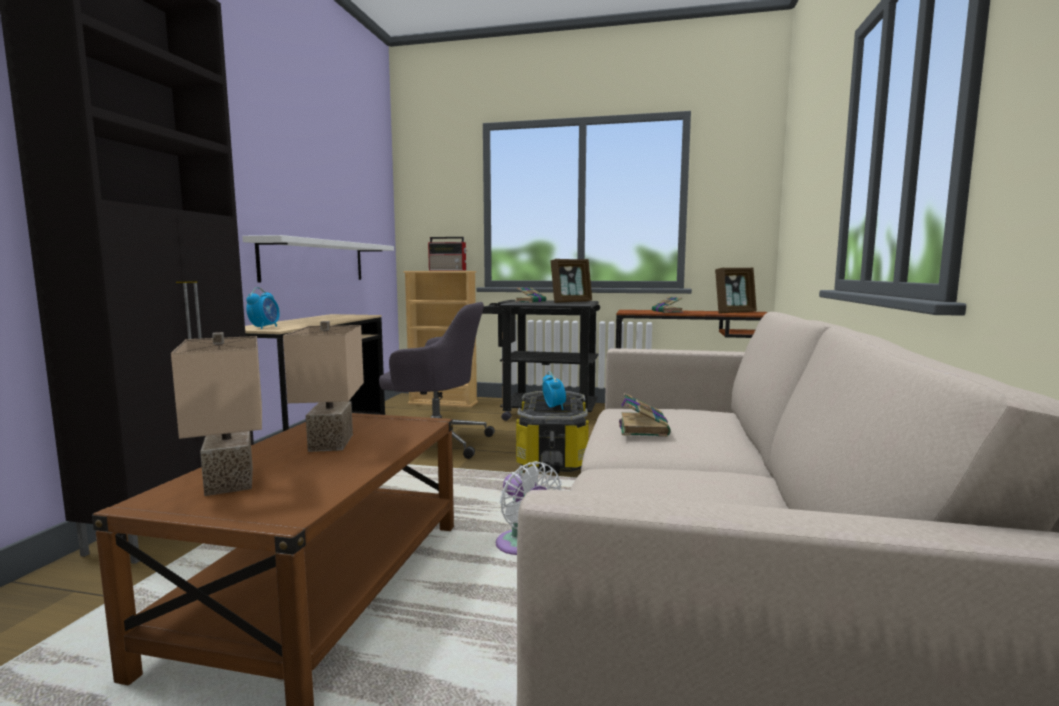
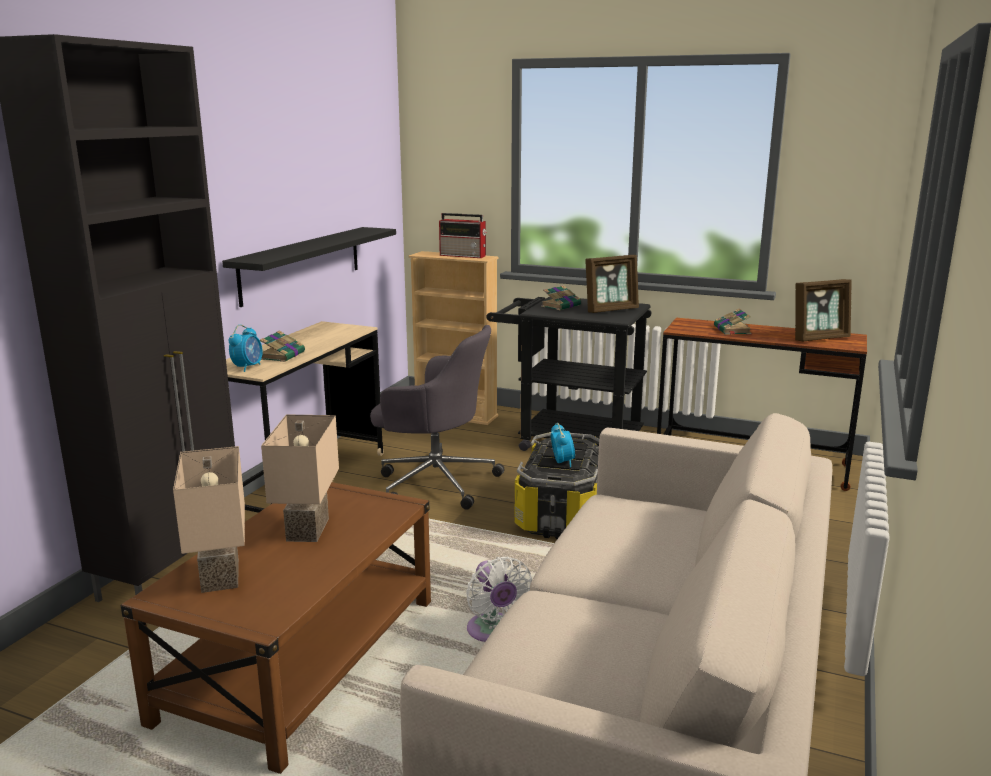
camera: 10 degrees right, 10 degrees up
(315, 261) = (302, 264): white shelf -> black shelf
(643, 428) = (602, 543): book -> book (283, 355)

